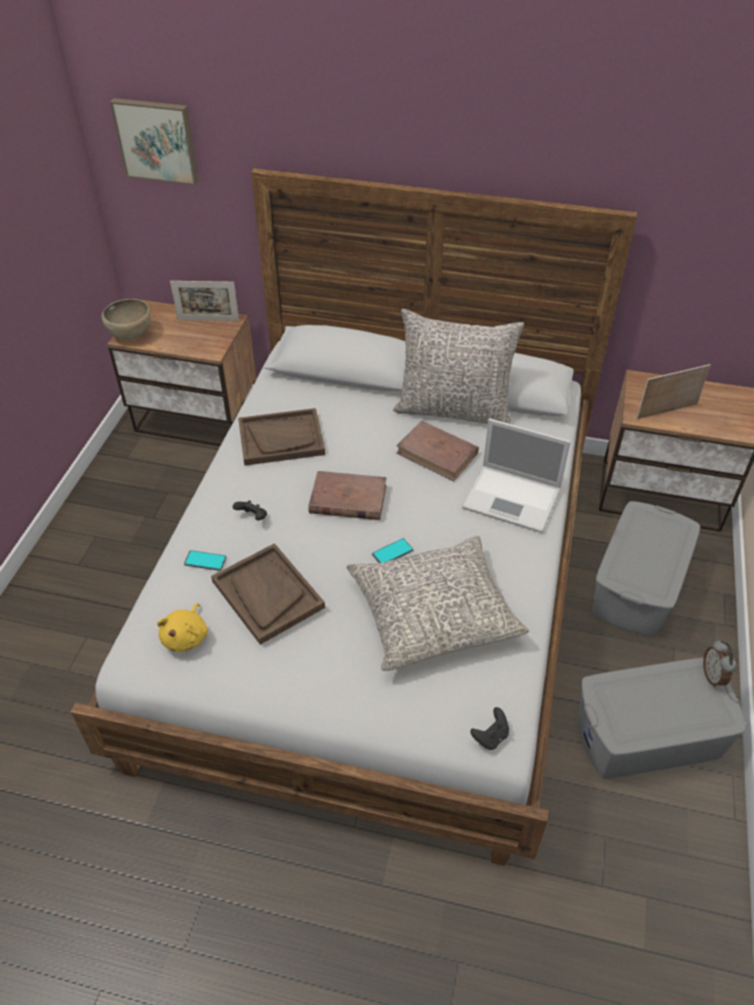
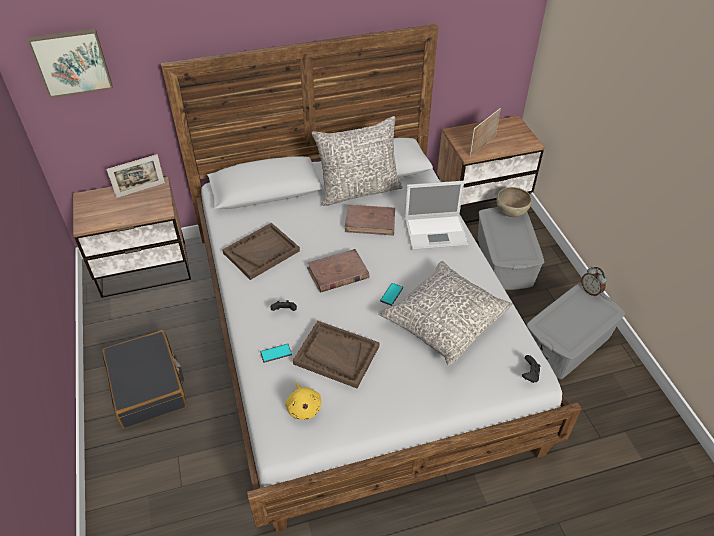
camera: 30 degrees left, 0 degrees up
(112, 546) = (148, 386): none -> black suitcase
(131, 336) = (89, 222): brown bowl -> brown bowl (511, 213)

